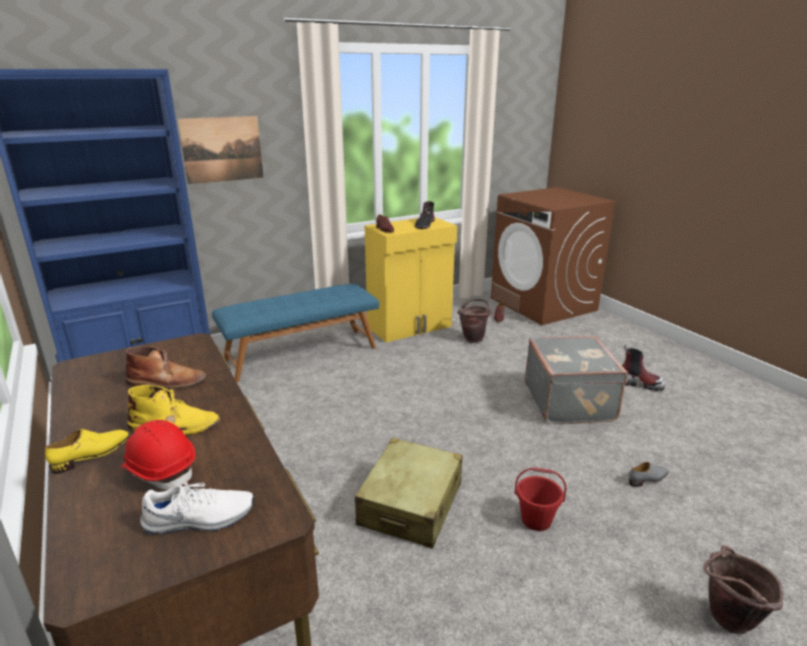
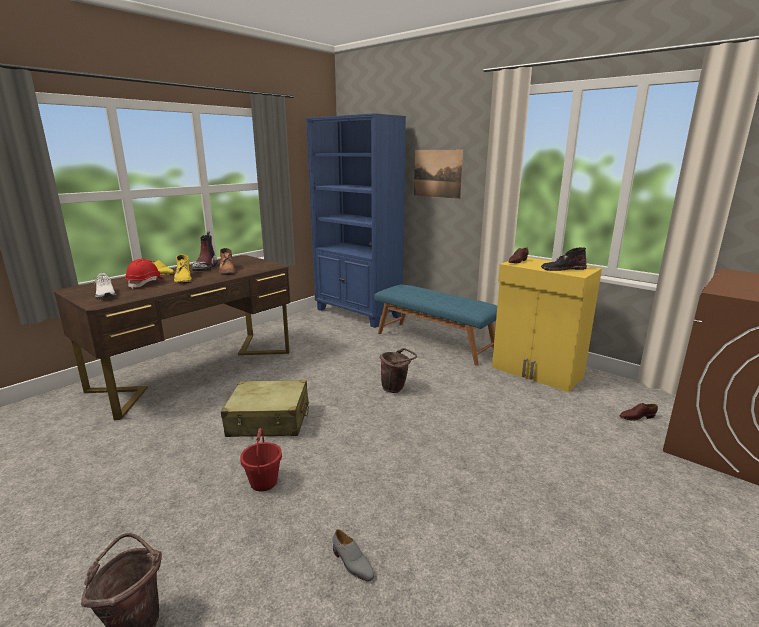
camera: 70 degrees right, 5 degrees down
(474, 338) = (558, 408): brown bucket -> brown bucket (396, 389)
(570, 401) = (479, 490): grey suitcase -> none
(639, 384) = (591, 558): boot -> boot (206, 267)

